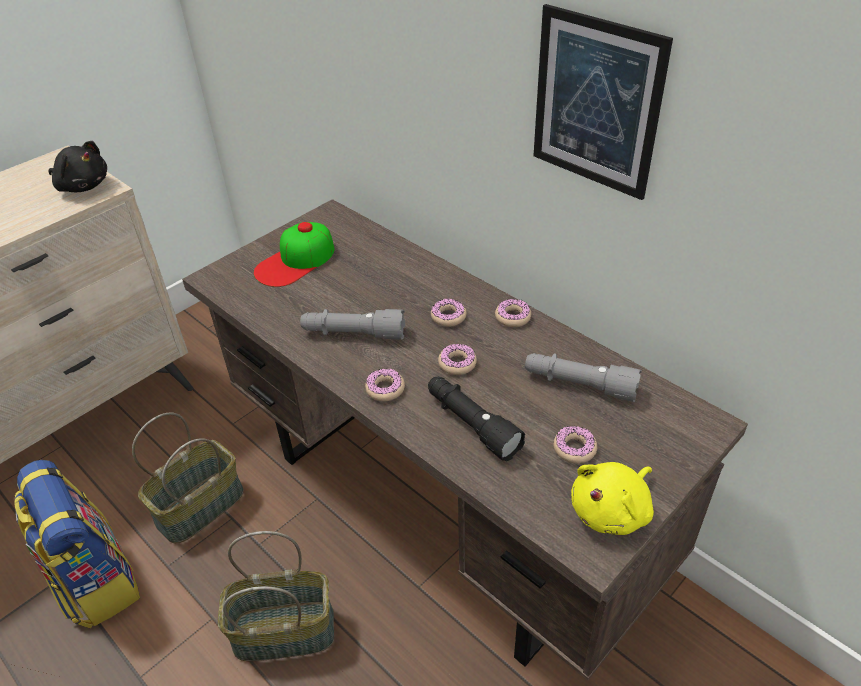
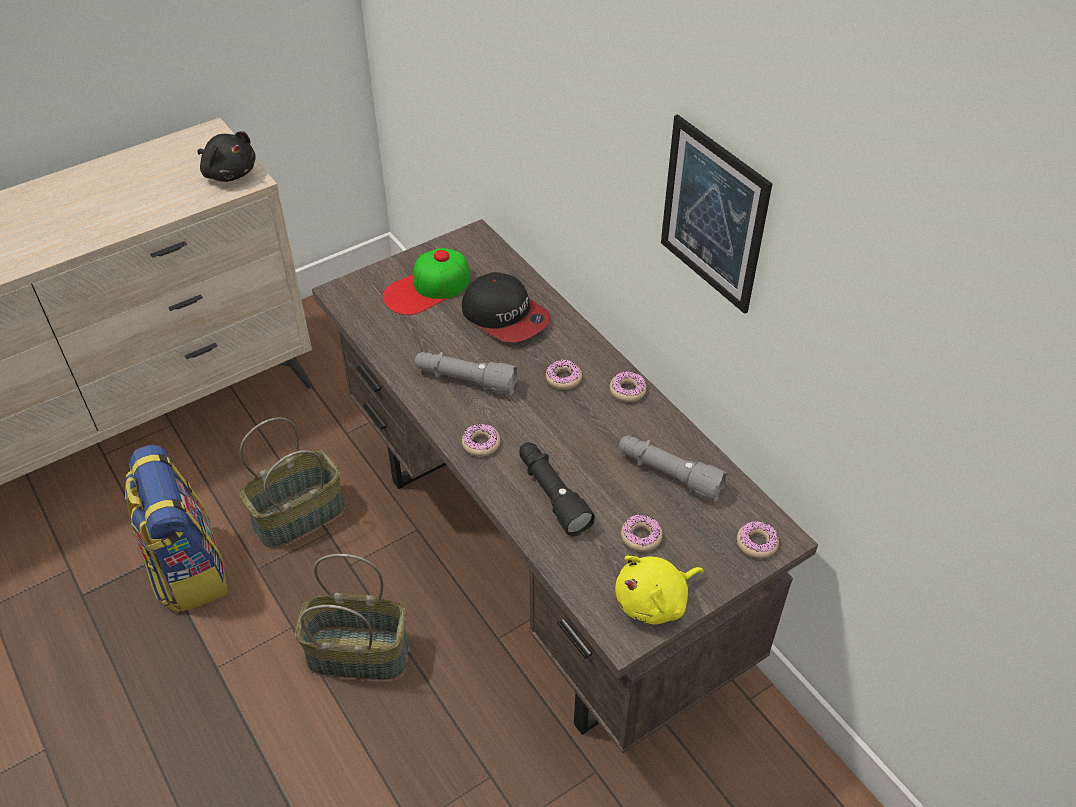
camera: 10 degrees right, 5 degrees up
(376, 273) = (505, 316): none -> cap
(457, 363) = (557, 430): donut -> donut (756, 543)

